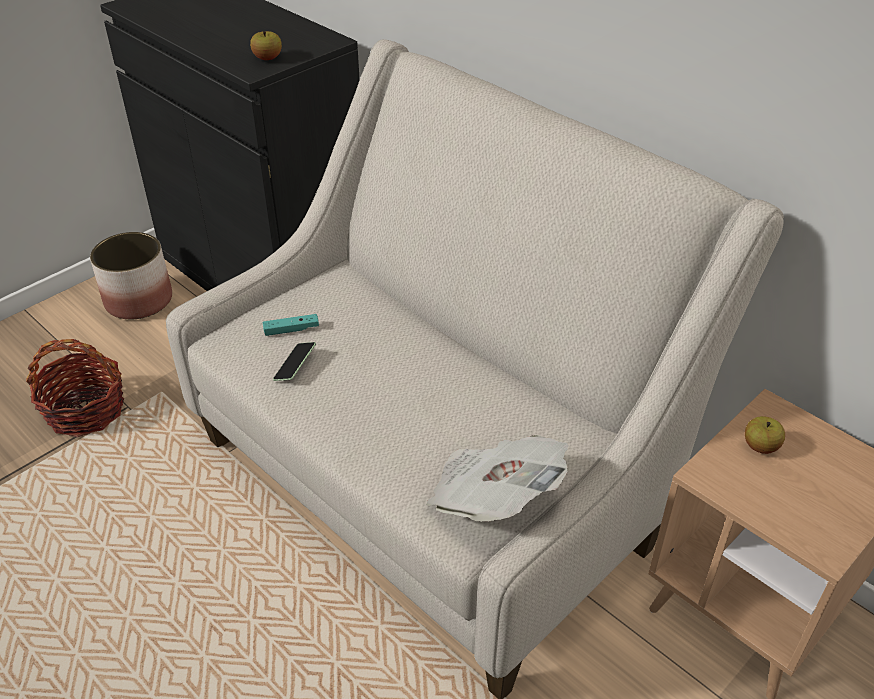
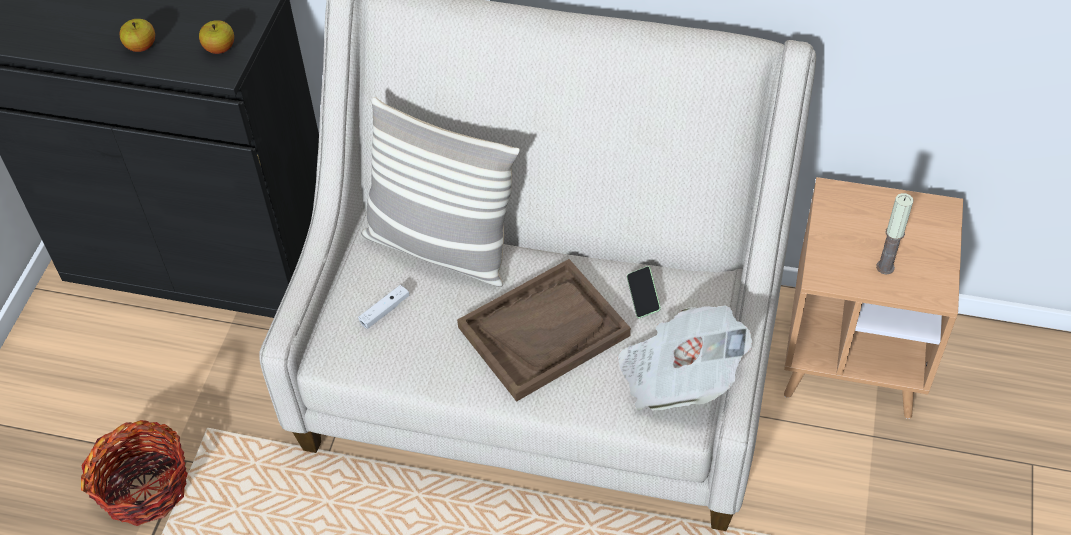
camera: 30 degrees left, 10 degrees up
(138, 301) = (87, 344): planter -> none
(291, 330) = (385, 311): turquoise game controller -> white game controller
(295, 367) = (421, 345): phone -> phone (643, 297)
(376, 305) = (440, 248): none -> pillow
(404, 403) = (544, 331): none -> brown tray
(760, 446) = (845, 231): apple -> apple (141, 47)
(782, 498) = (885, 267): none -> candle

